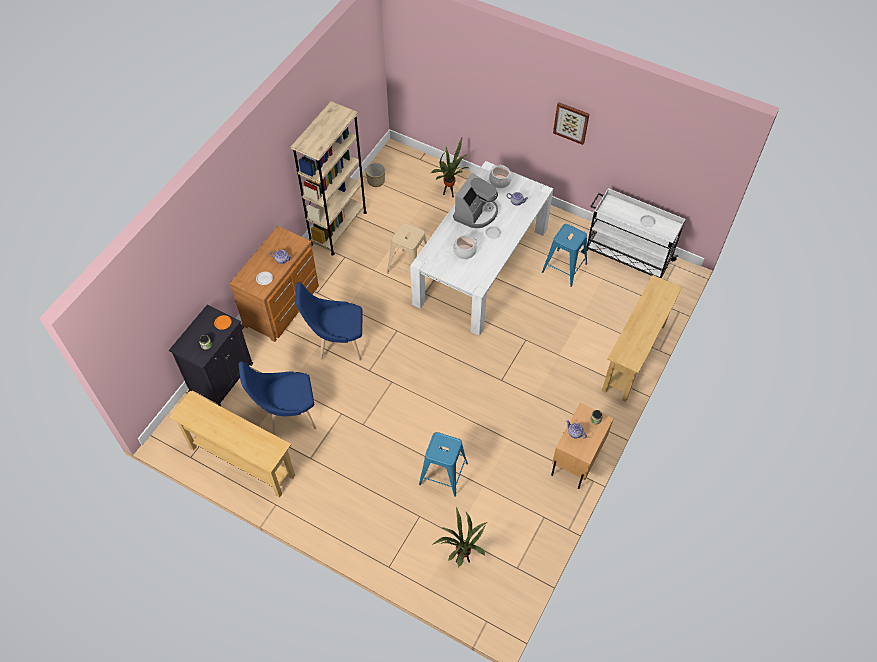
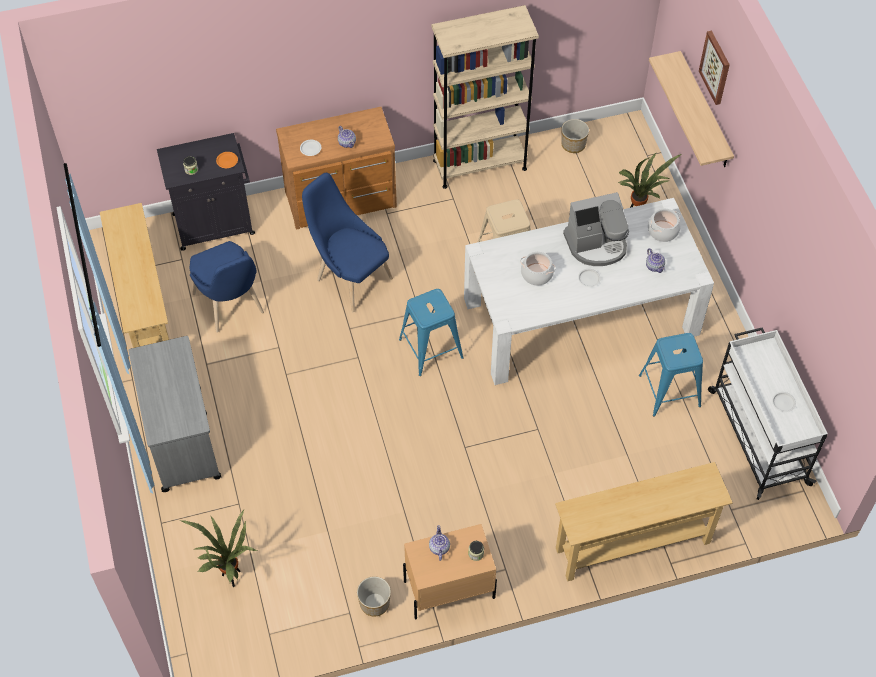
camera: 45 degrees right, 0 degrees up
(287, 414) = (231, 307): blue chair -> blue chair turned 150 degrees counterclockwise
(345, 510) = (182, 438): none -> grey cart
(443, 473) = (305, 485): blue stool -> blue stool (431, 348)
(467, 100) = (704, 111): none -> shelf
(550, 499) = (375, 603): none -> planter
(571, 122) = (774, 214): picture -> picture (715, 67)

